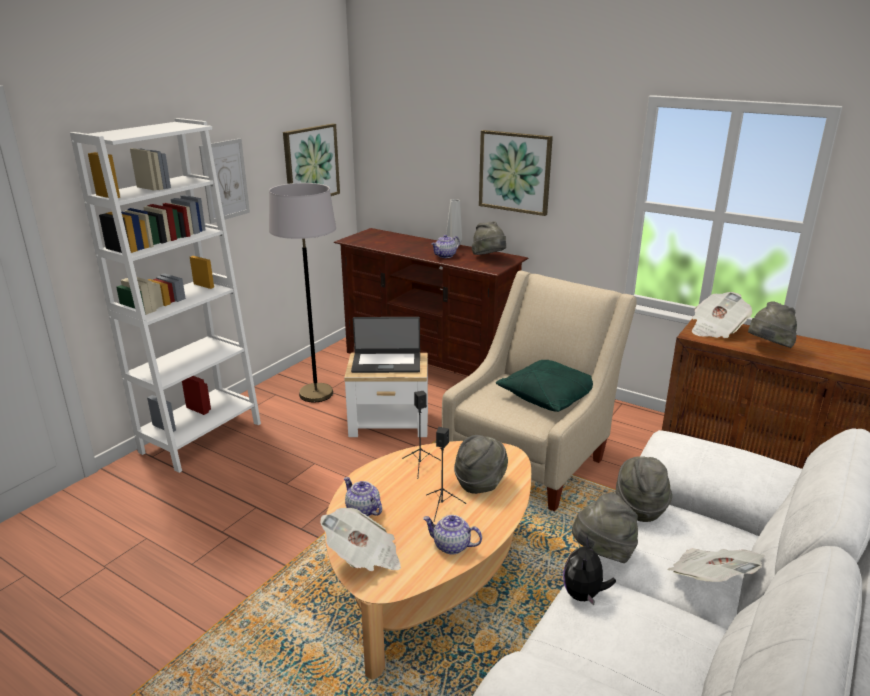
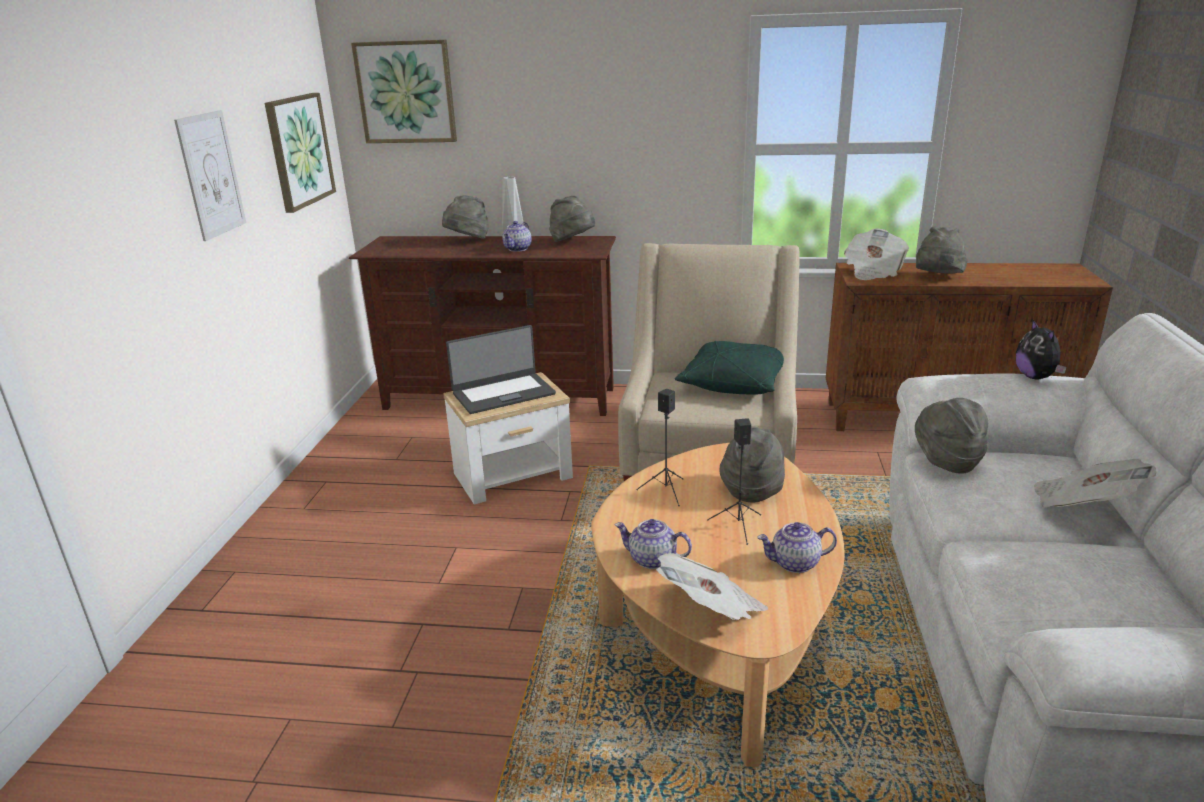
camera: 25 degrees left, 0 degrees up
(201, 437) = (261, 563): white bookcase -> none
(316, 394) = (384, 467): grey floor lamp -> none
(515, 172) = (586, 130): picture -> picture (406, 92)
(584, 595) = (989, 561): plush toy -> plush toy (1036, 377)
(602, 553) = (961, 515): grey hat -> grey hat (467, 241)

